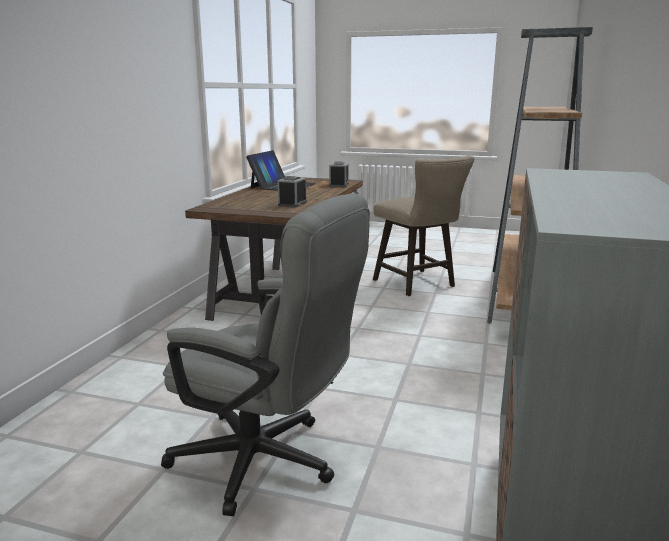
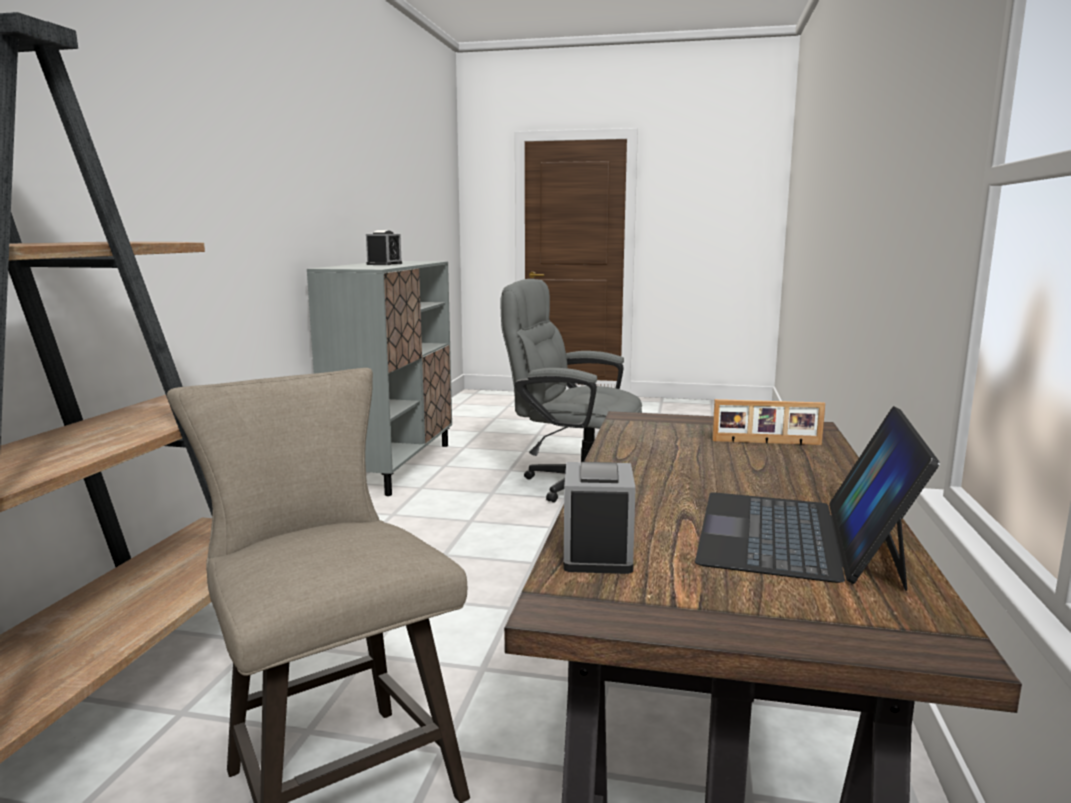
camera: 175 degrees right, 5 degrees down
(243, 203) = (766, 443): none -> picture frame
(292, 204) = (655, 441): alarm clock -> alarm clock (384, 264)

